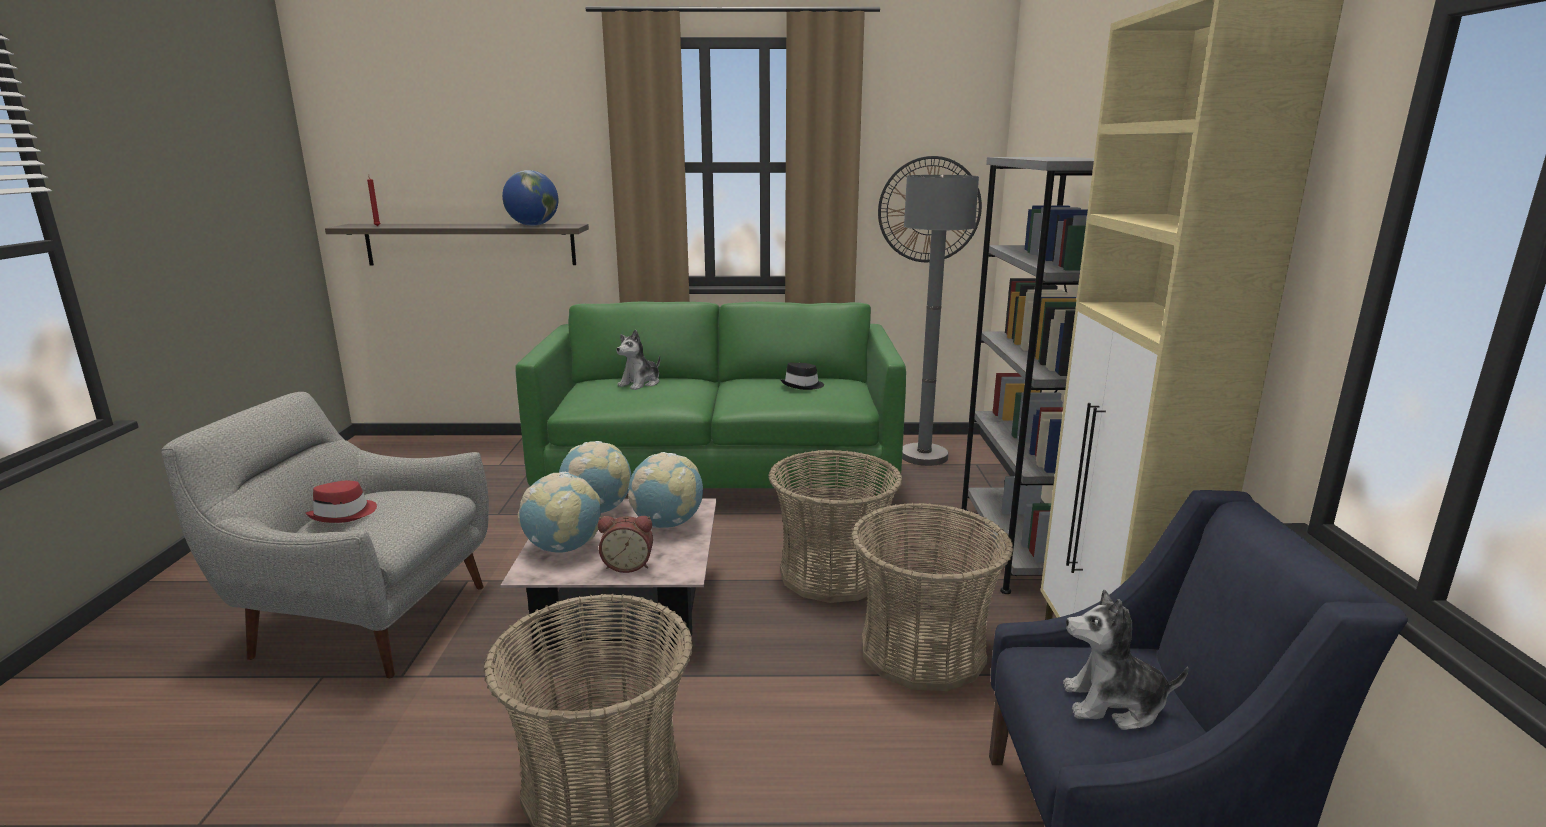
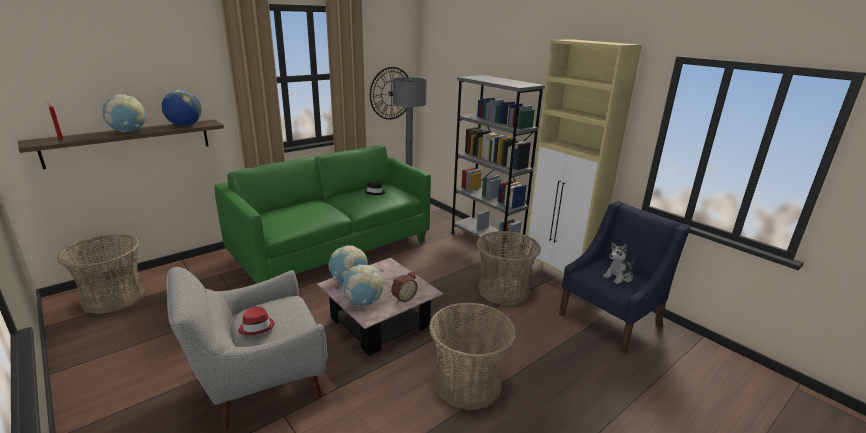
camera: 40 degrees left, 5 degrees up
(640, 383) = (294, 210): plush toy -> none
(667, 524) = (389, 275): globe -> globe (128, 132)
(832, 574) = (439, 275): basket -> basket (114, 297)

